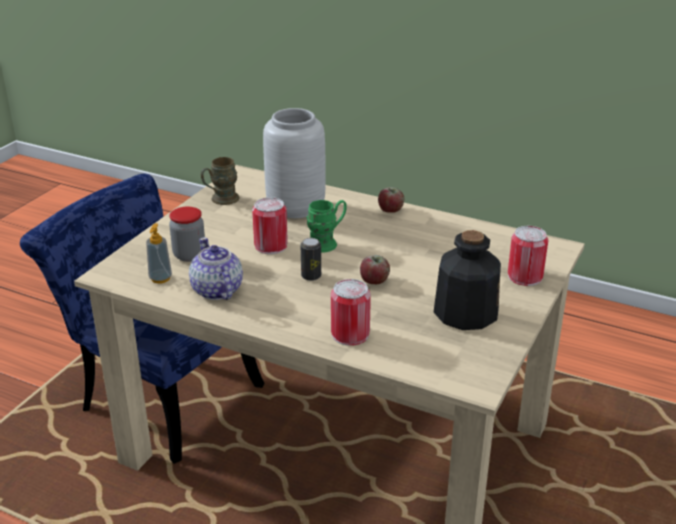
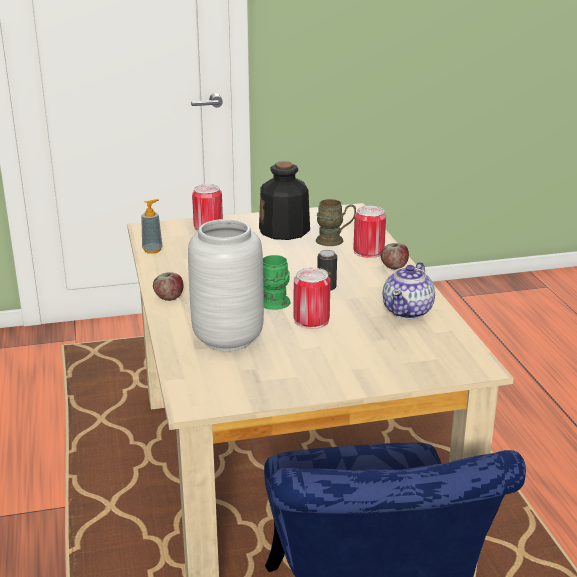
camera: 130 degrees left, 5 degrees down
(160, 278) = (437, 340): soap dispenser -> soap dispenser (152, 250)
(189, 255) = (386, 347): jar -> none
(220, 200) = (269, 385): brown mug -> brown mug (335, 241)
(374, 281) = (294, 265): apple -> apple (394, 266)

